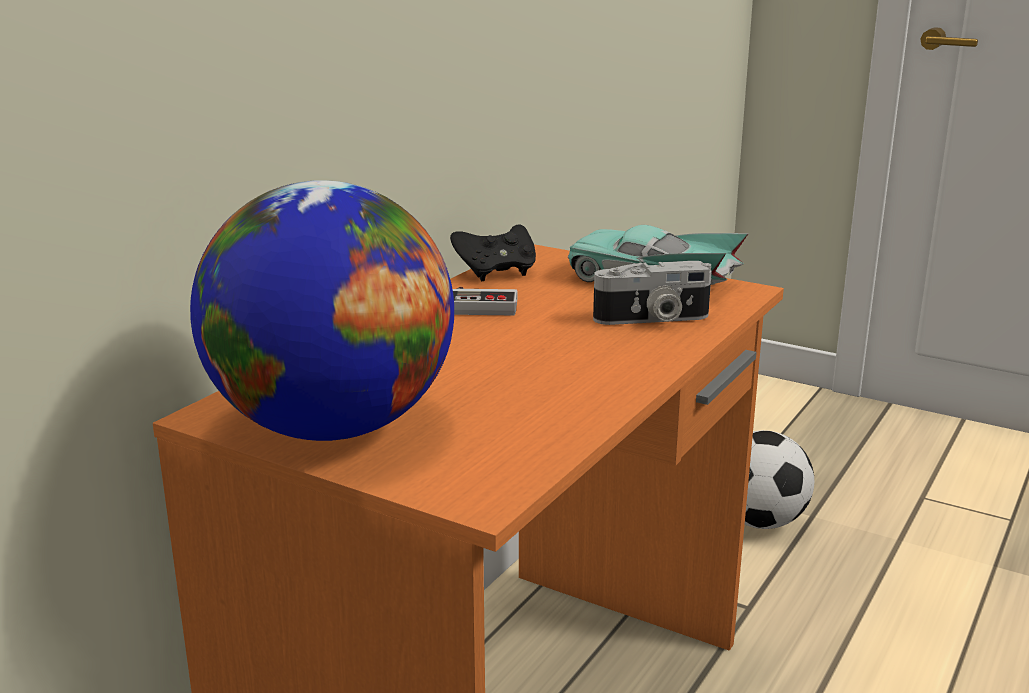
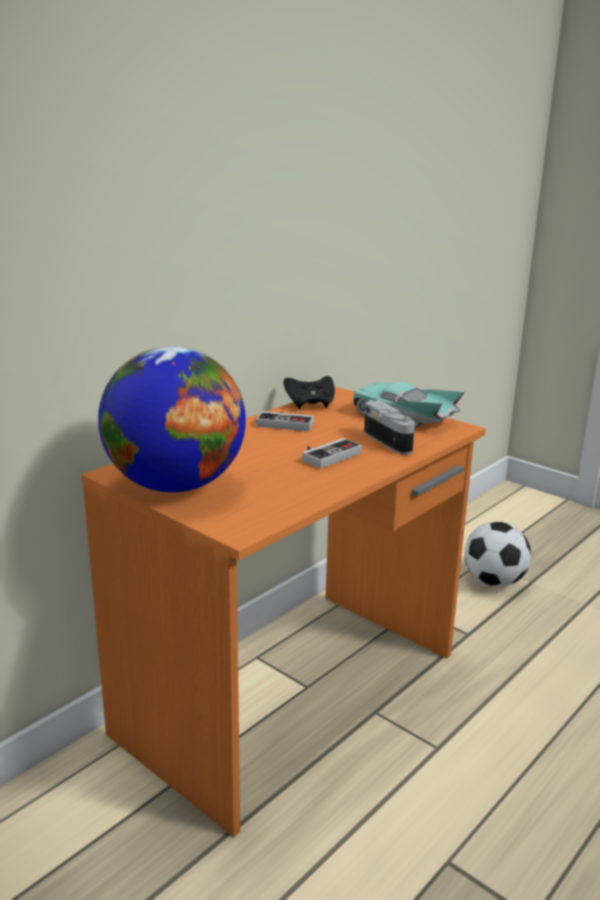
camera: 10 degrees right, 0 degrees up
(564, 351) = (327, 455): none -> game controller
(652, 319) = (390, 441): camera -> camera turned 120 degrees counterclockwise

